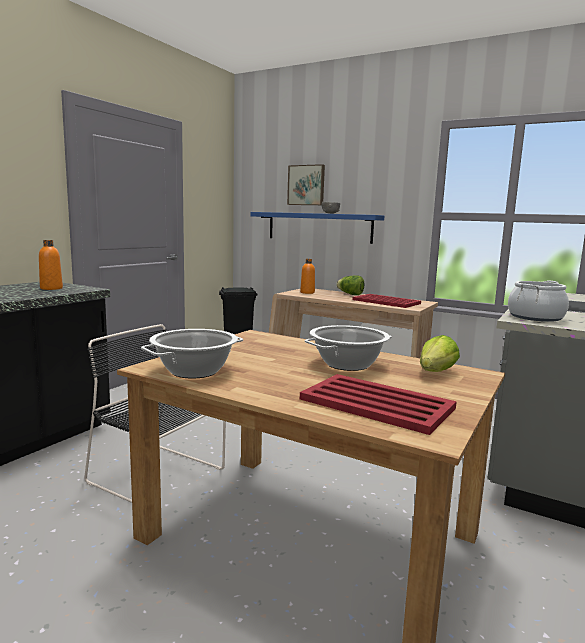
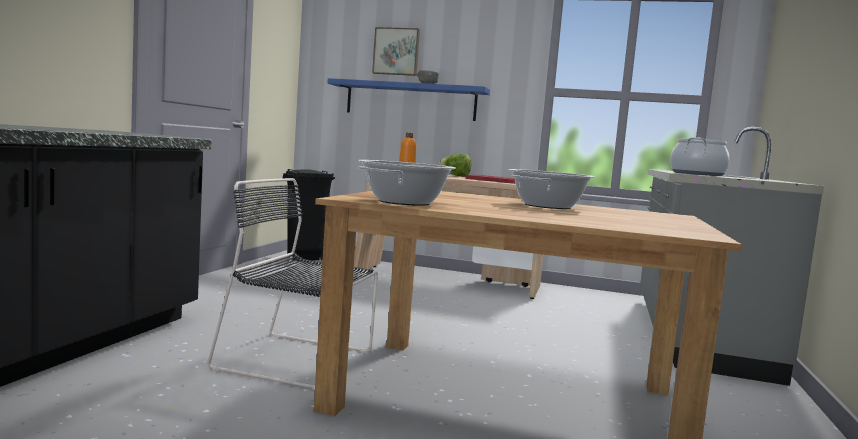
camera: 15 degrees left, 5 degrees down
(51, 288) = (136, 133): orange bottle -> none
(377, 404) = (622, 222): red tray -> none
(436, 372) = (637, 213): lettuce -> none

